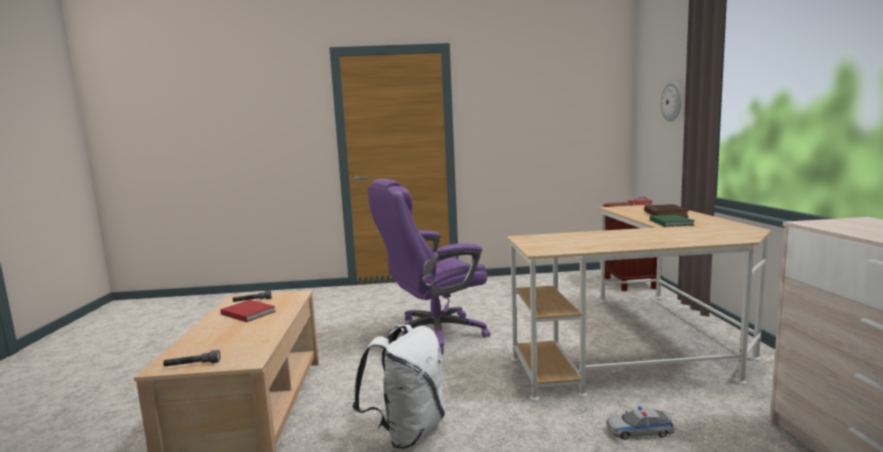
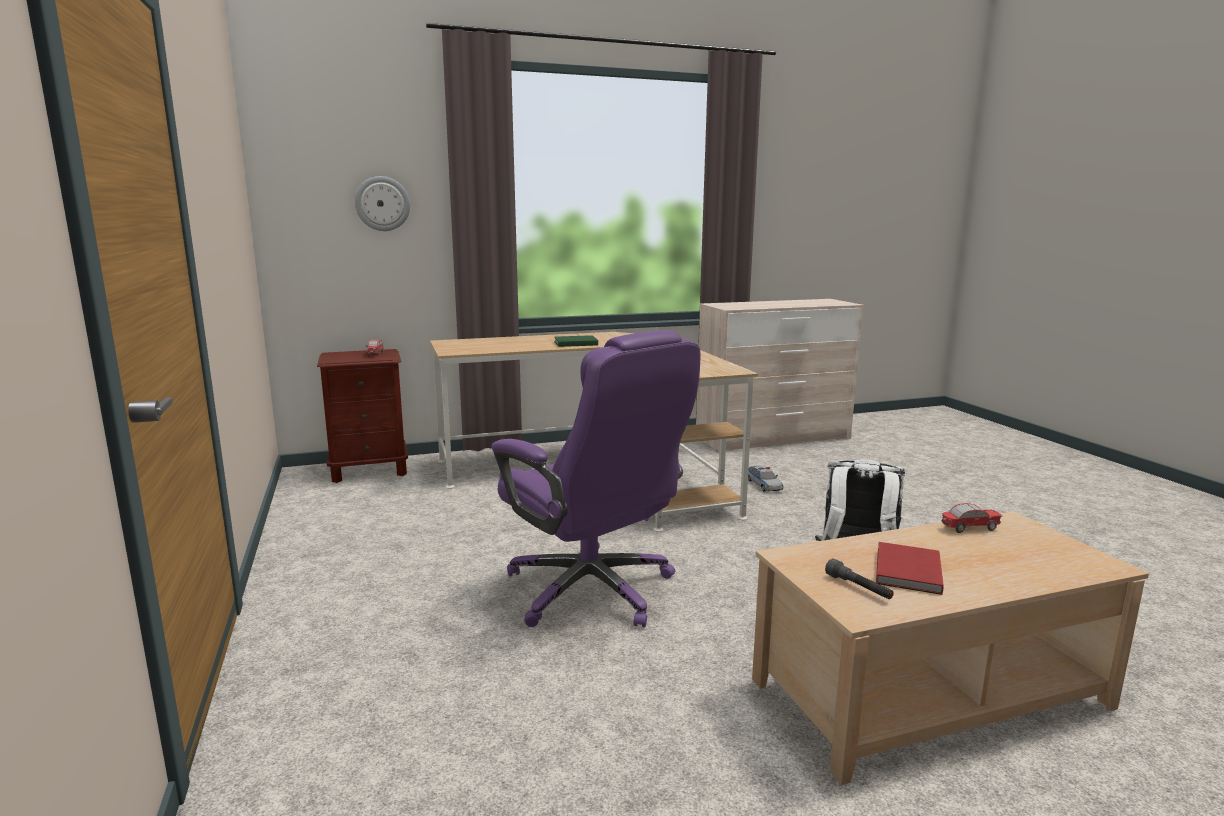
camera: 105 degrees left, 5 degrees up
(192, 365) = (1073, 547): grey flashlight -> none
(262, 341) = (969, 528): none -> toy car
(664, 214) = (519, 342): brown book -> none

